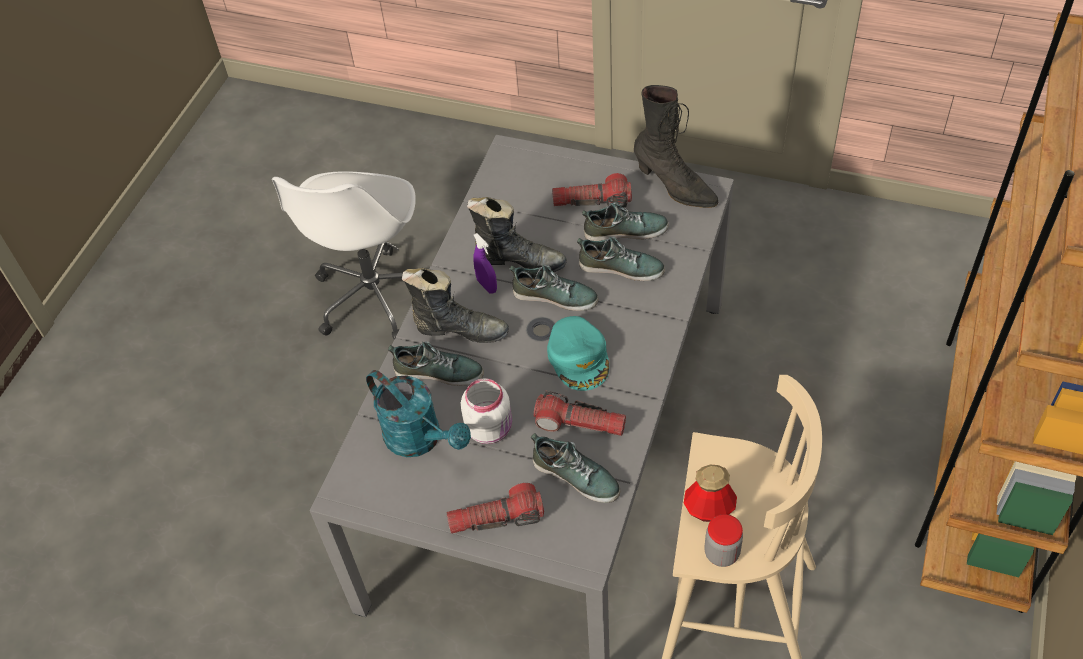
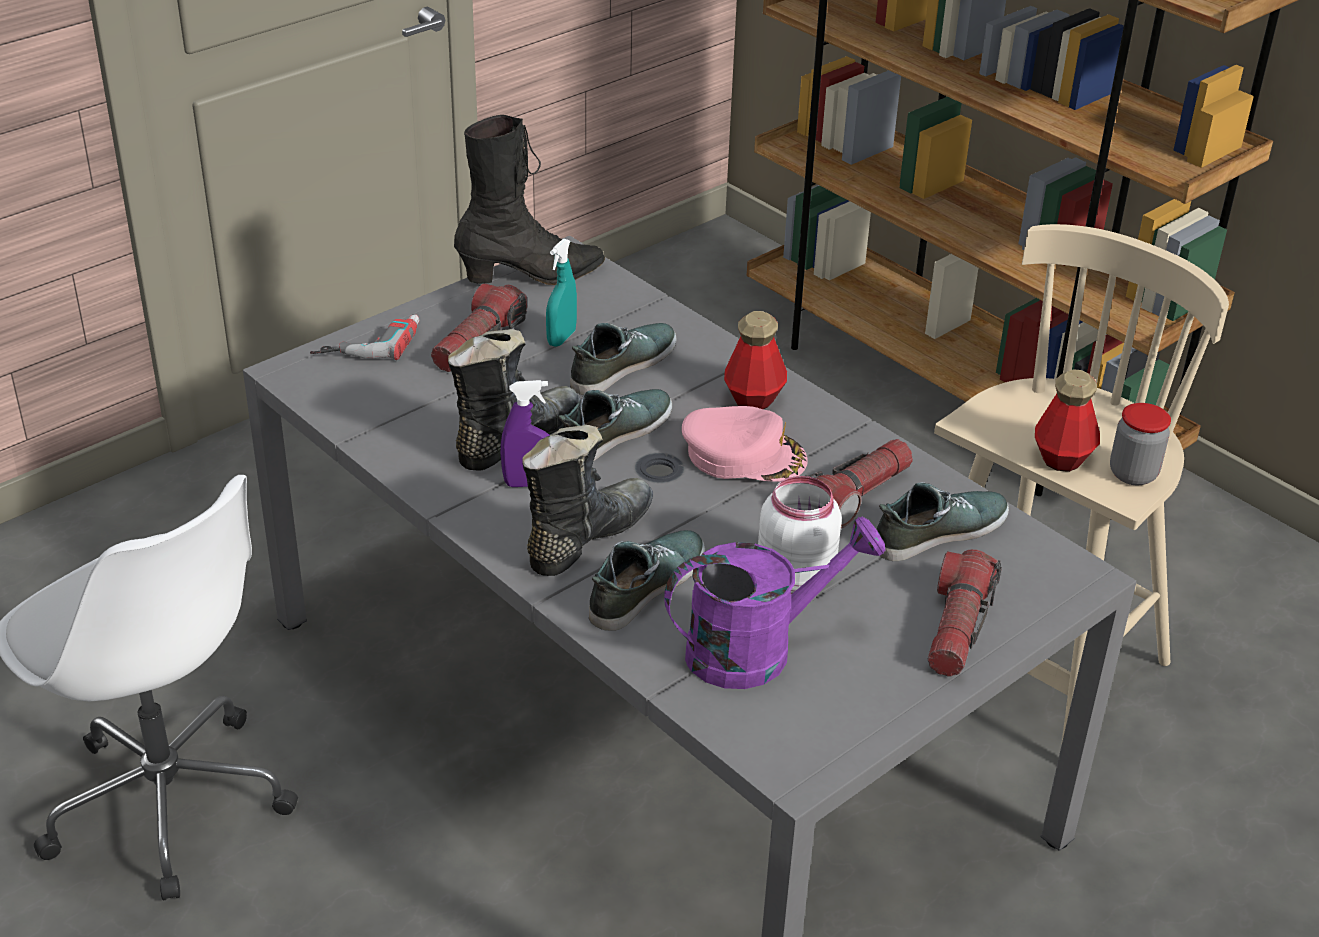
camera: 65 degrees left, 15 degrees down
(420, 439) = (757, 649): turquoise watering can -> purple watering can
(556, 162) = (368, 342): none -> power drill
(579, 358) = (744, 454): turquoise cap -> pink cap
(625, 230) = (561, 338): shoe -> turquoise spray bottle
(637, 337) = (754, 398): none -> bottle

